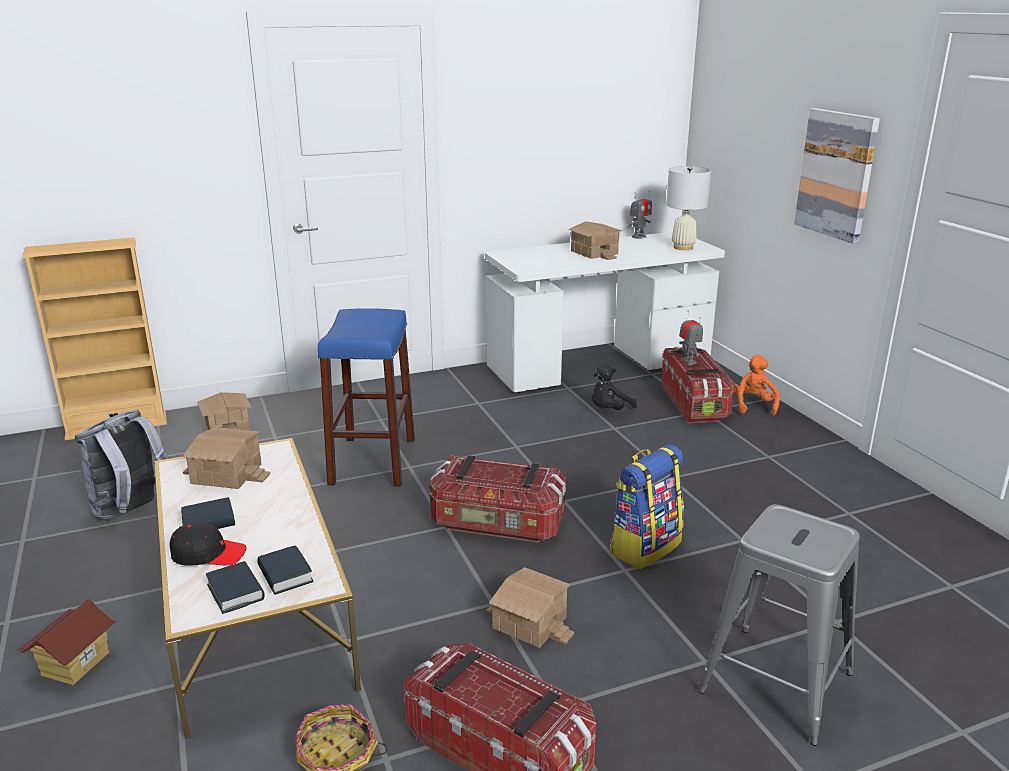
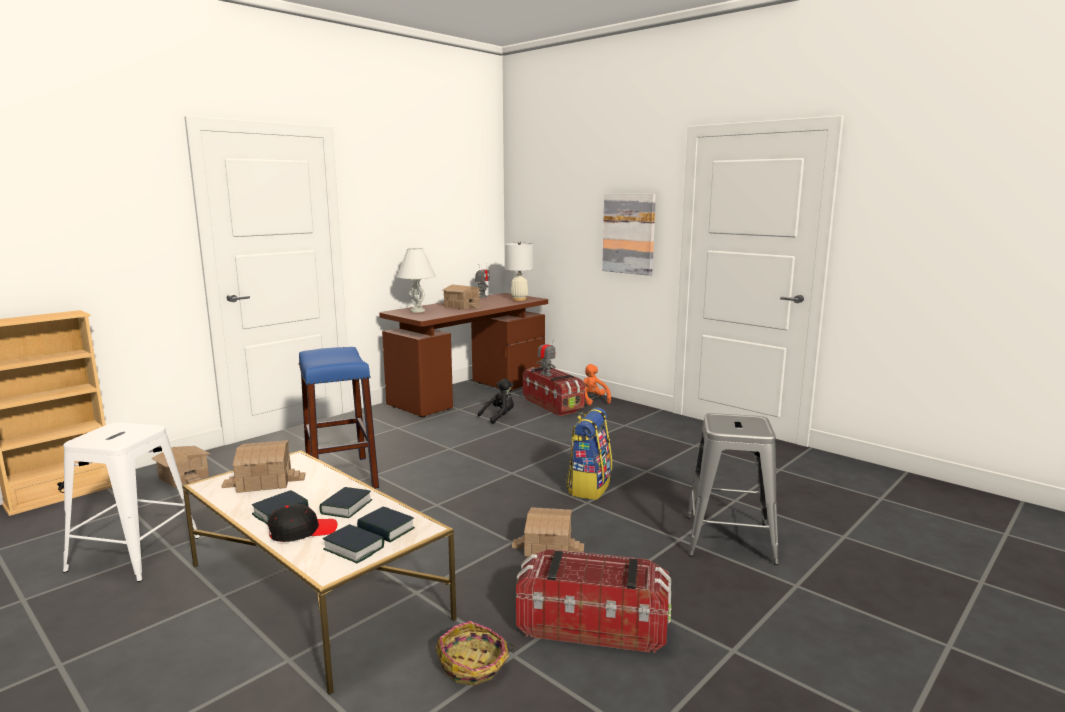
camera: 25 degrees left, 10 degrees down
(75, 664) = (168, 675): toy house -> none
(132, 512) = (134, 553): grey backpack -> white stool
(272, 532) = (346, 507): none -> book
(497, 524) = (475, 495): storage box -> none
(530, 255) = (417, 311): none -> white table lamp
(599, 365) = (470, 393): white desk -> brown desk
(609, 410) = (499, 417): black plush toy -> black plush toy turned 150 degrees counterclockwise

